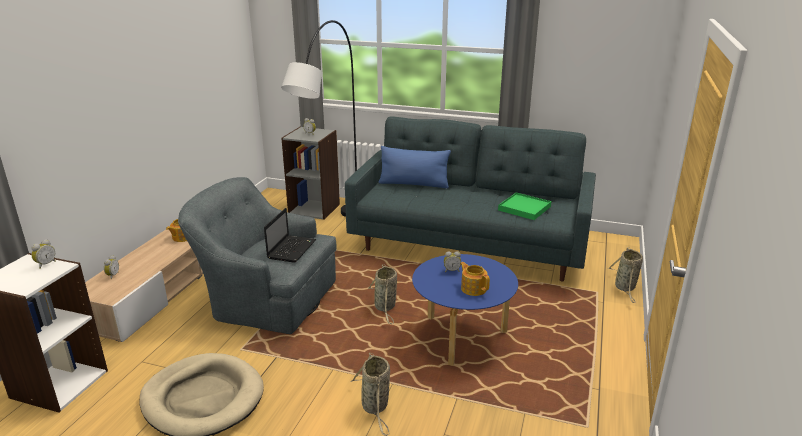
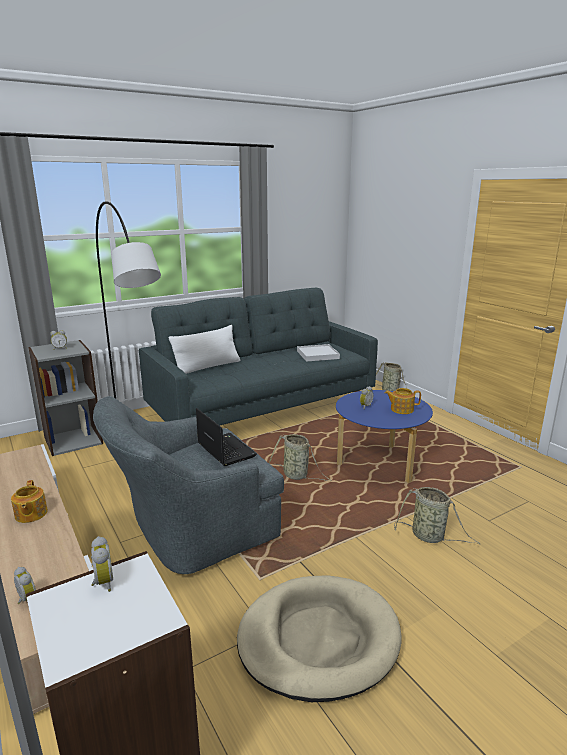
camera: 50 degrees left, 5 degrees down
(414, 184) = (207, 367): blue pillow -> white pillow
(524, 208) = (317, 355): green tray -> white tray

